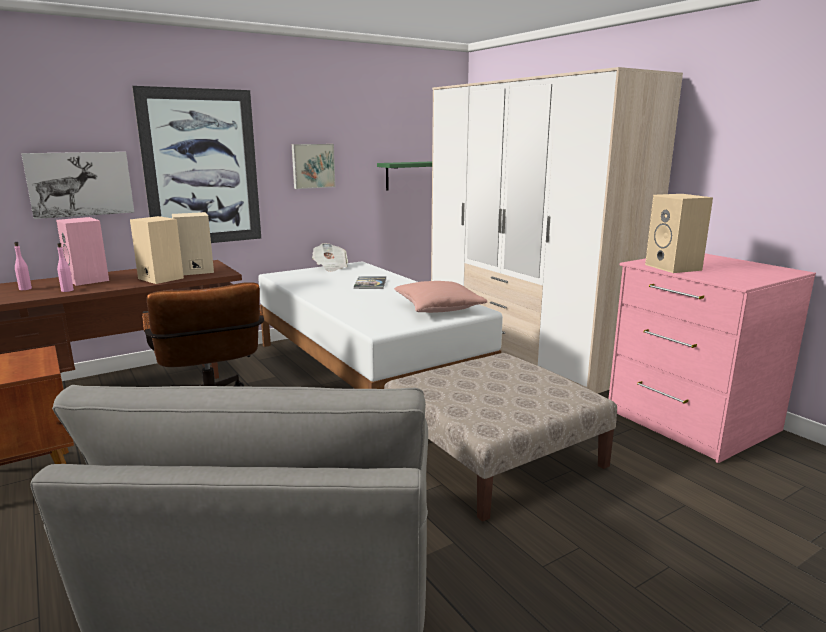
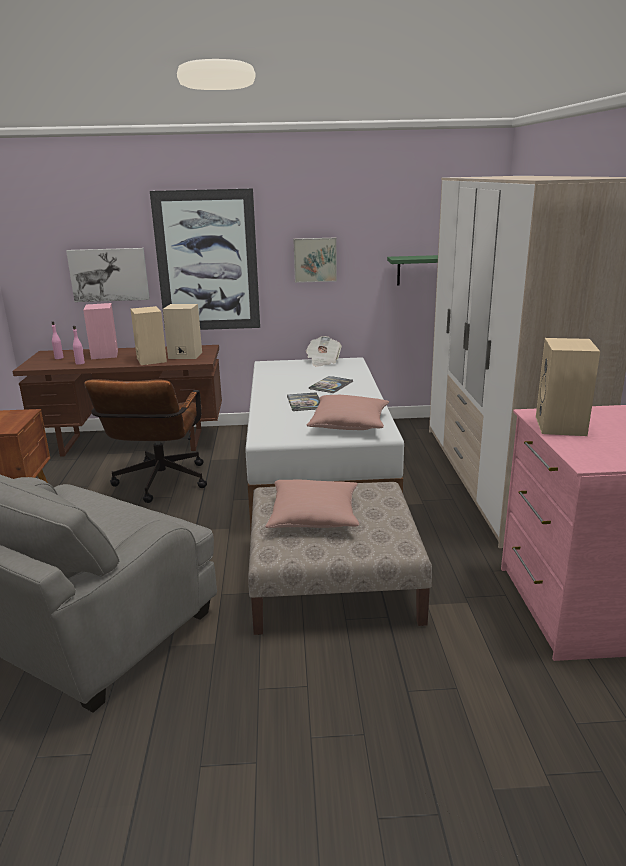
camera: 30 degrees right, 5 degrees up
(368, 298) = (304, 402): none -> book
(482, 391) = (314, 517): none -> pink pillow

